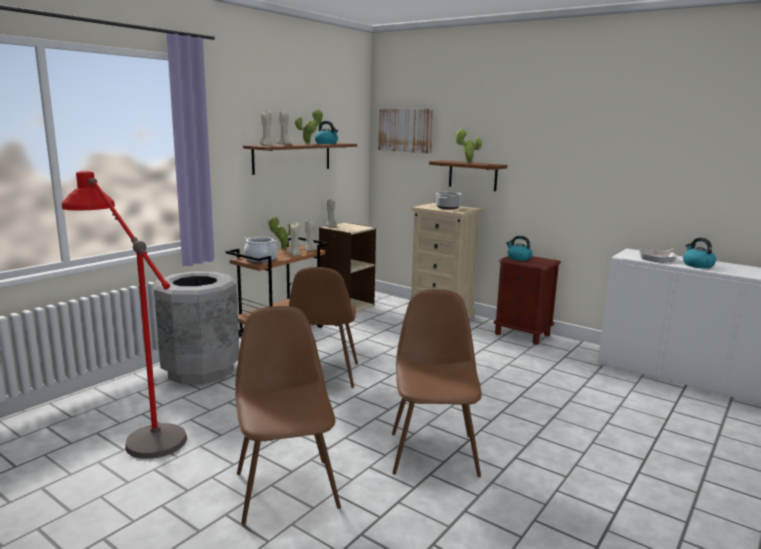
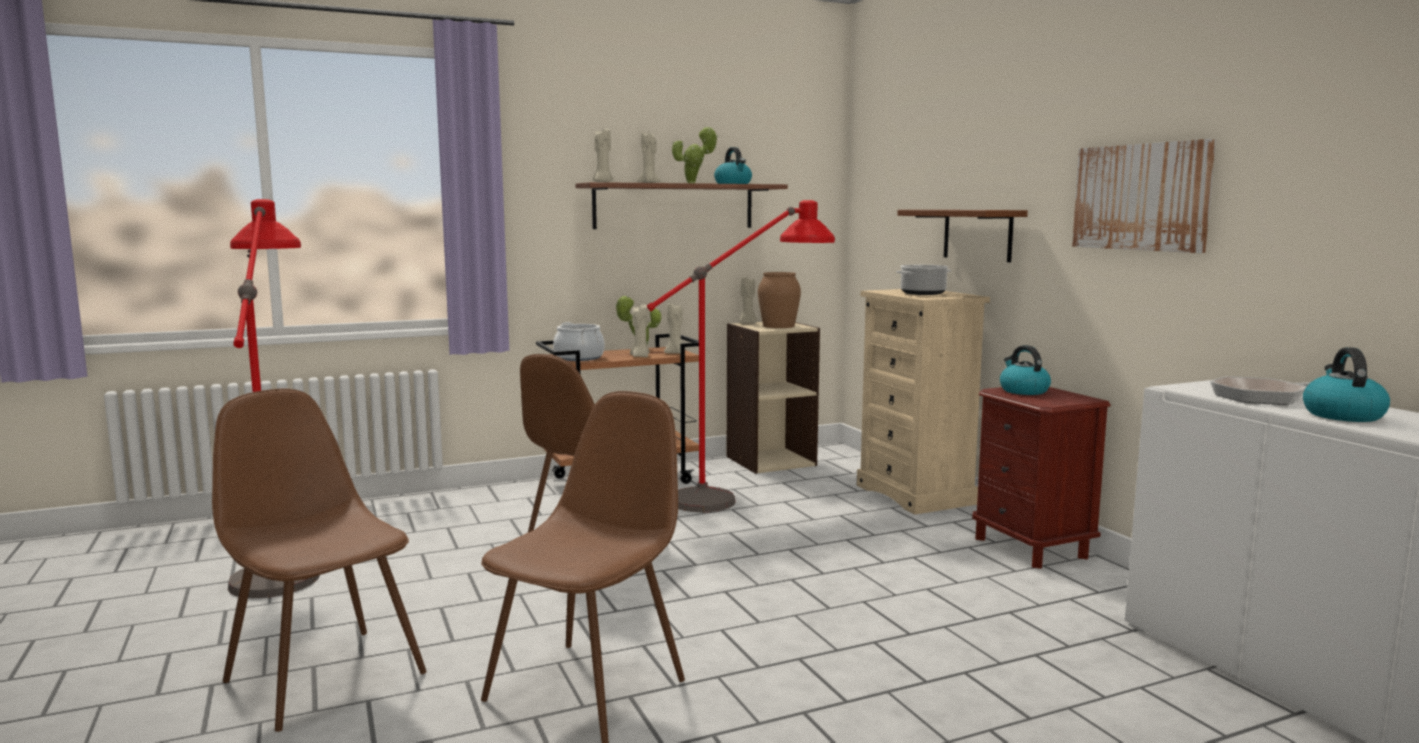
camera: 30 degrees right, 5 degrees down
(200, 370) = (447, 510): grey trash can -> none
(286, 488) = (323, 675): brown chair -> brown chair turned 60 degrees counterclockwise
(352, 227) = (778, 326): none -> brown vase
(361, 329) = (744, 495): none -> red floor lamp
(405, 130) = (889, 161): picture -> picture (1141, 197)
(467, 163) = (957, 209): potted plant -> none

